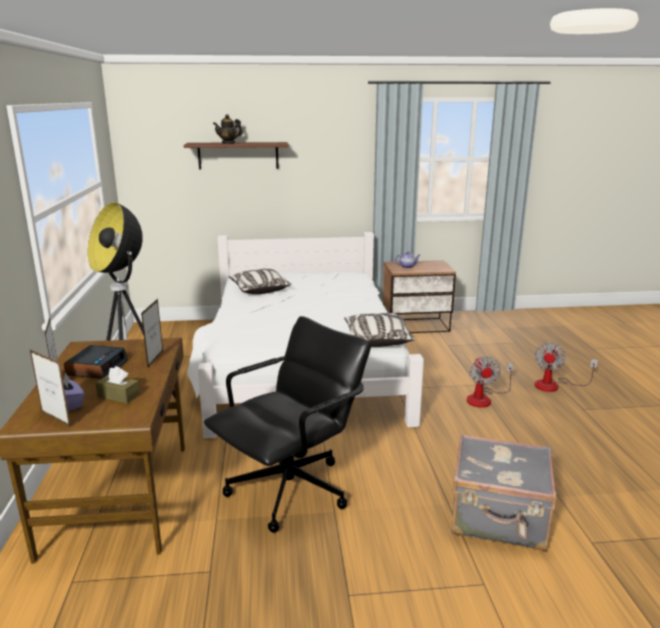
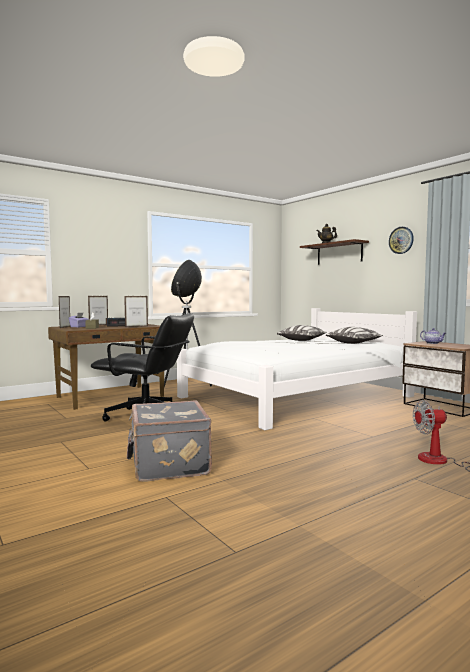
camera: 60 degrees right, 15 degrees down
(334, 146) = (401, 240): none -> wall clock
(377, 339) = (269, 356): pillow -> pillow (354, 343)
(484, 398) = (351, 441): fan -> none

